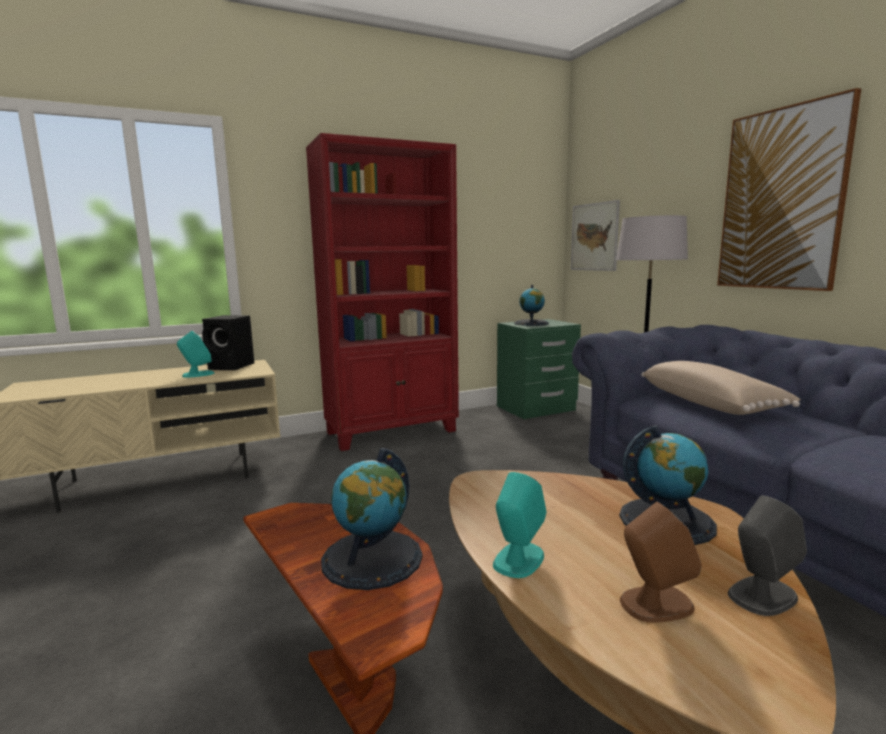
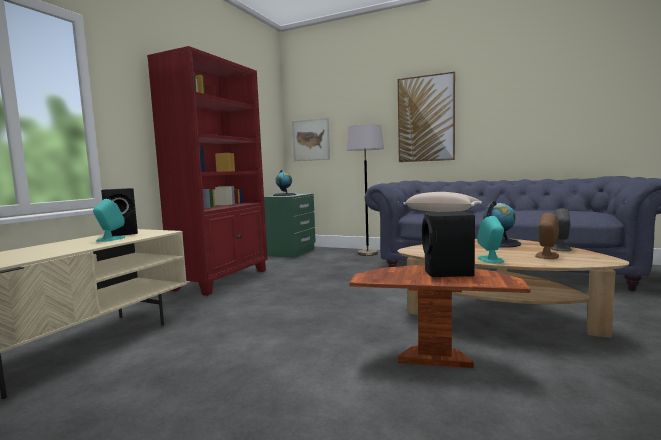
camera: 40 degrees left, 5 degrees down
(372, 558) = (448, 273): globe -> black speaker

